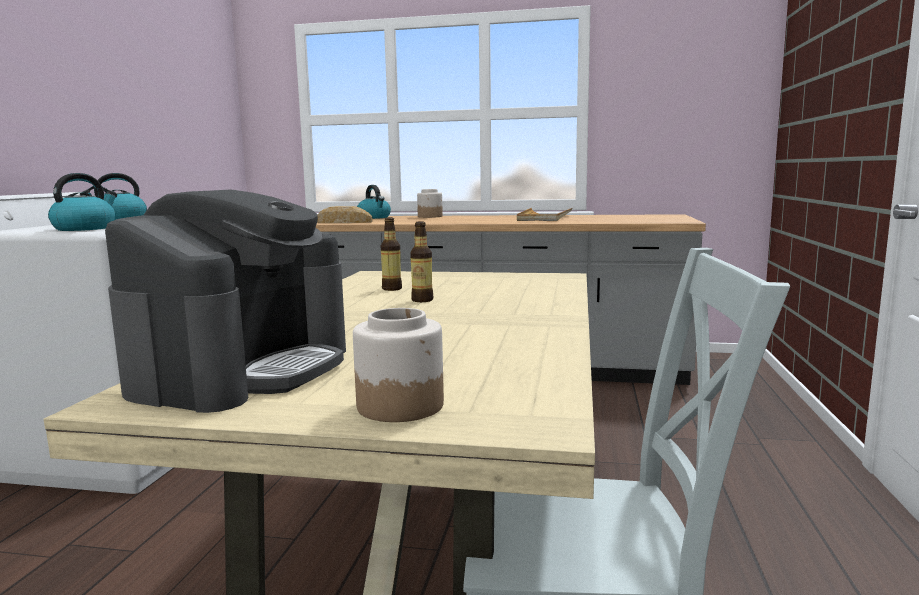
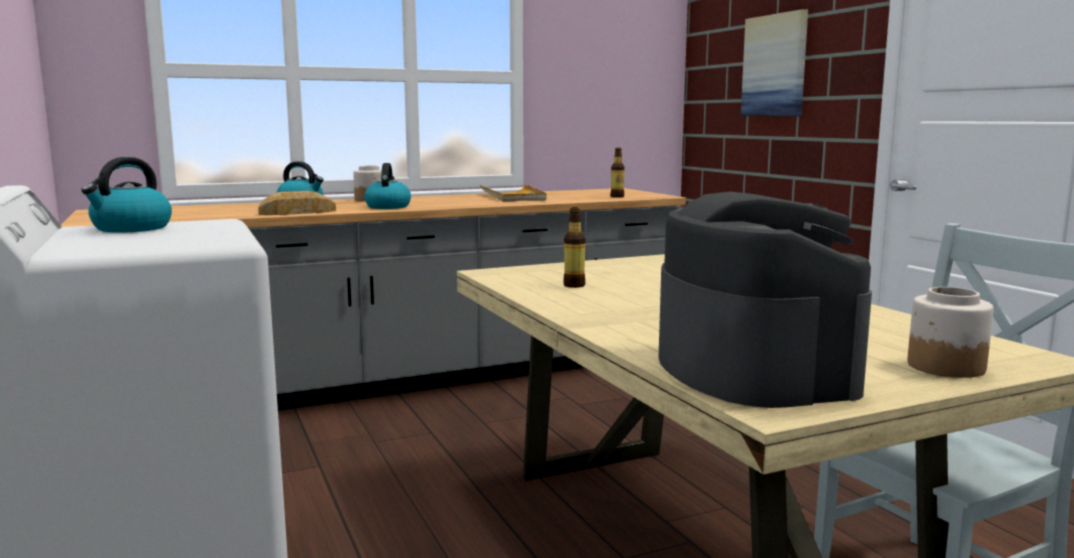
camera: 35 degrees left, 0 degrees up
(85, 228) = (184, 242): kettle -> kettle (388, 207)
(422, 300) = (646, 292): bottle -> bottle (617, 197)
(832, 76) = (775, 66): none -> picture

